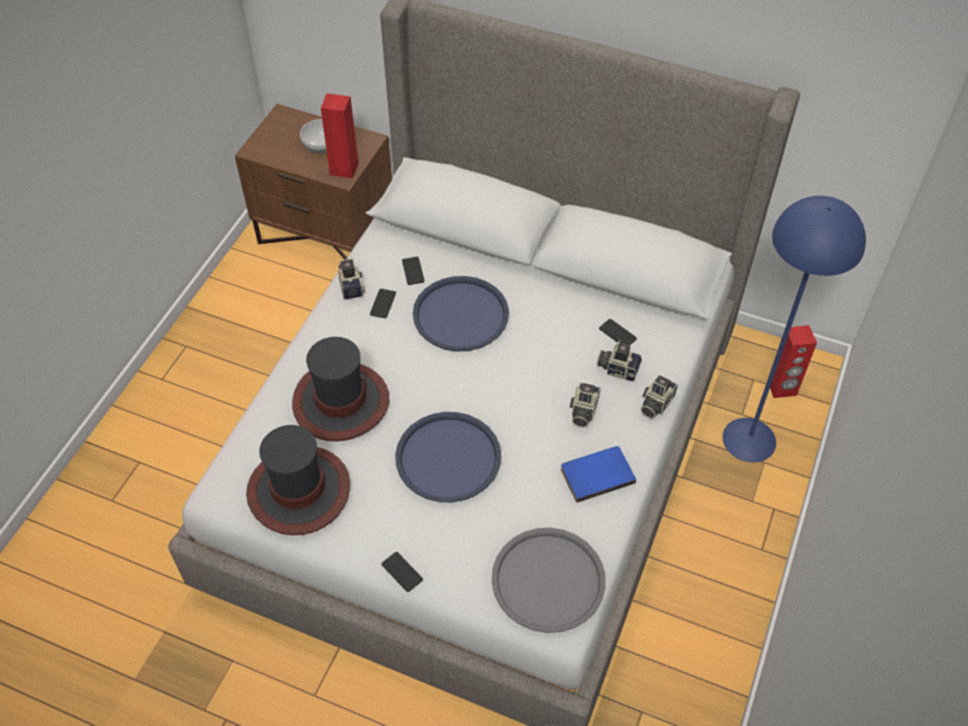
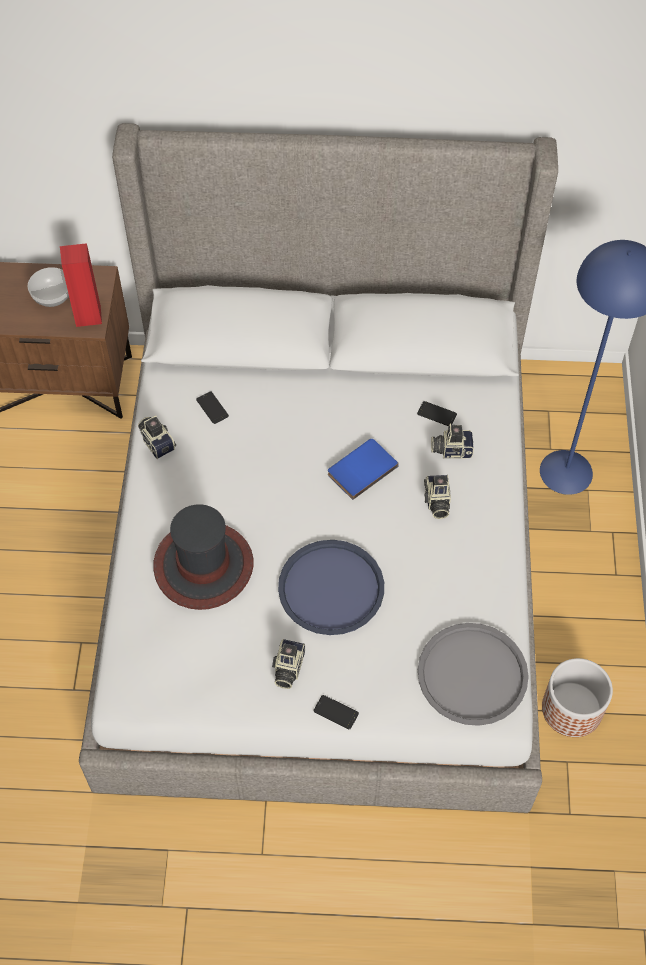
camera: 20 degrees left, 5 degrees up
(299, 491) = (204, 667): hat -> none
(383, 303) = (197, 451): phone -> none
(460, 314) = (280, 440): blue tray -> none
(596, 473) = (473, 559): blue book -> blue book (360, 469)
(655, 403) = (499, 473): camera -> camera (287, 668)
(666, 663) = (572, 709): none -> planter
(782, 388) = (577, 411): red speaker -> none

